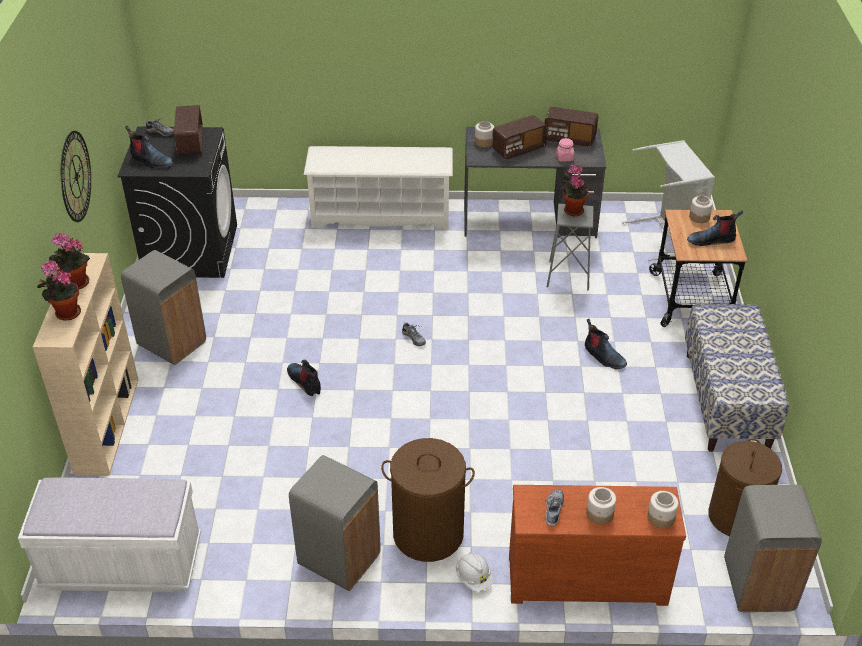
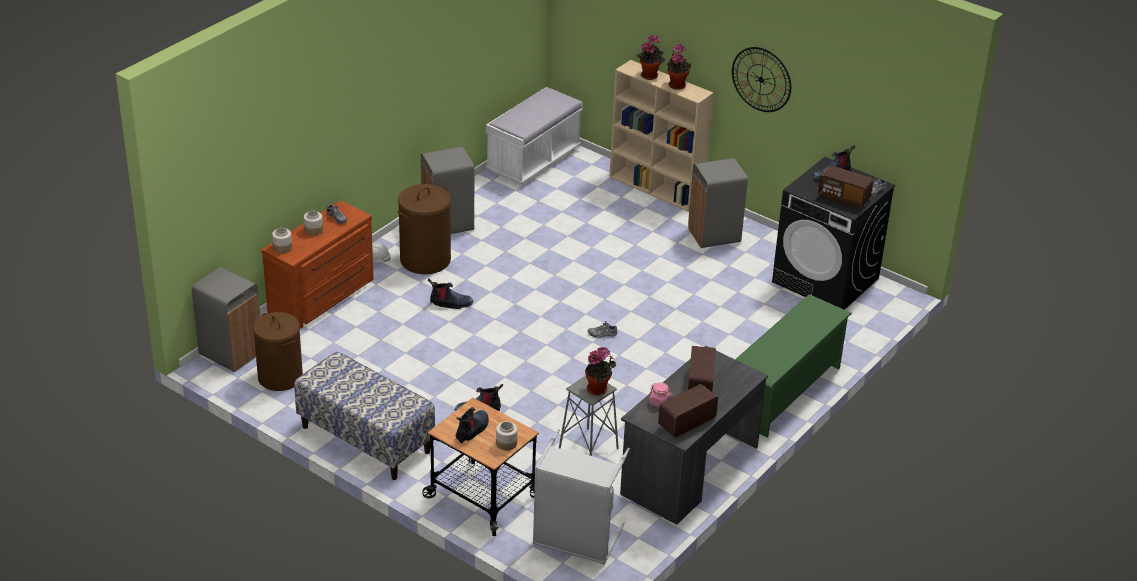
camera: 125 degrees right, 5 degrees down
(305, 382) = (610, 271): boot -> boot (450, 303)
(381, 214) = (783, 392): white shoe rack -> green shoe rack
(483, 142) = (732, 372): jar -> none

